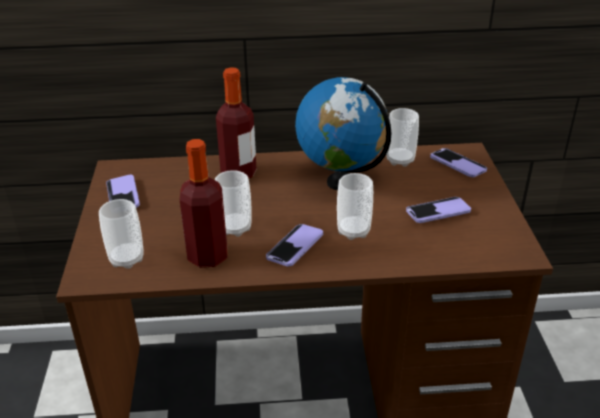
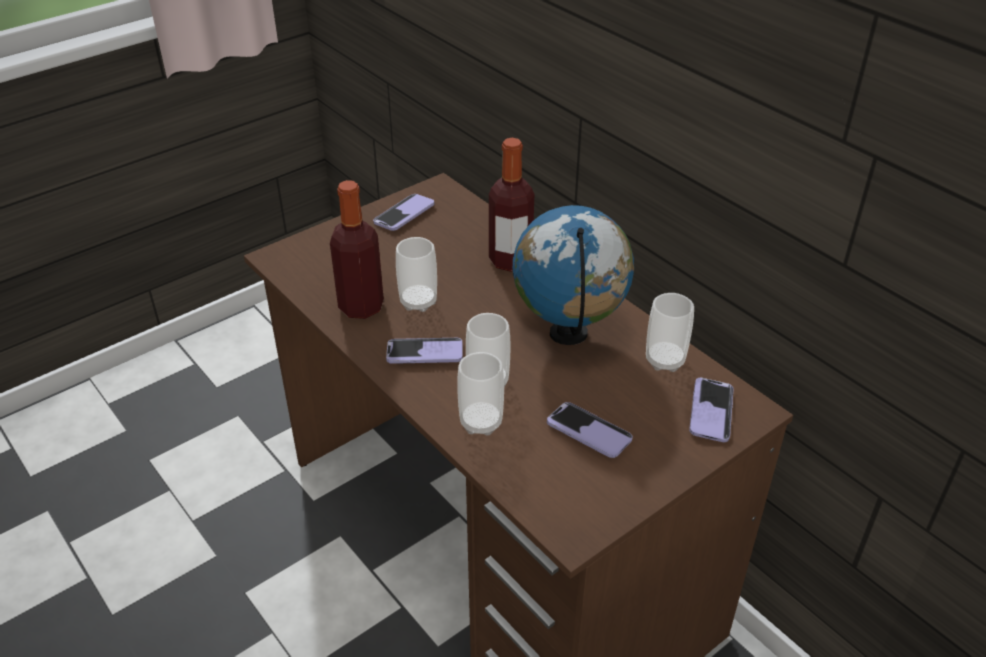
camera: 55 degrees right, 5 degrees up
(127, 259) = (318, 264): cup -> cup (481, 422)

